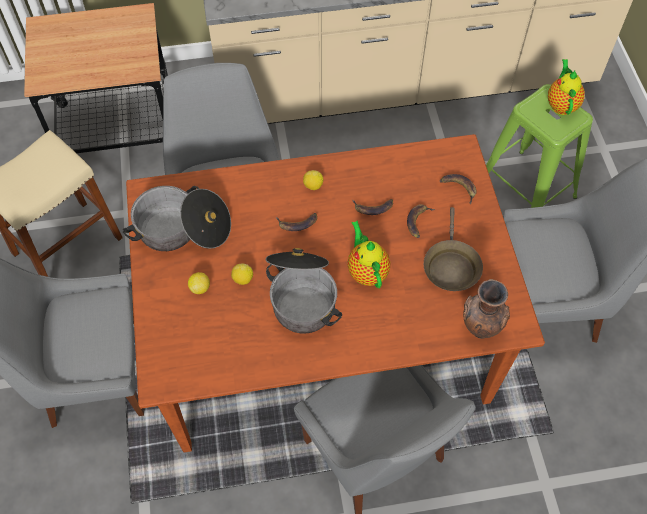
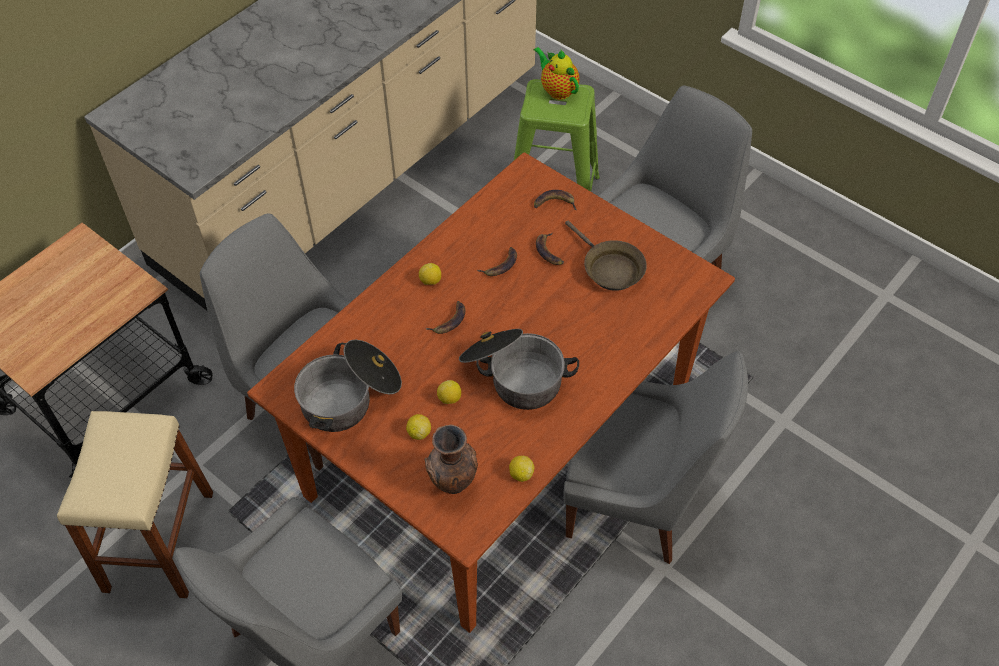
camera: 40 degrees left, 5 degrees down
(236, 370) = (521, 474): none -> lemon
(366, 271) = (547, 318): teapot -> none
(479, 331) = (680, 302): brown vase -> brown vase (453, 486)

